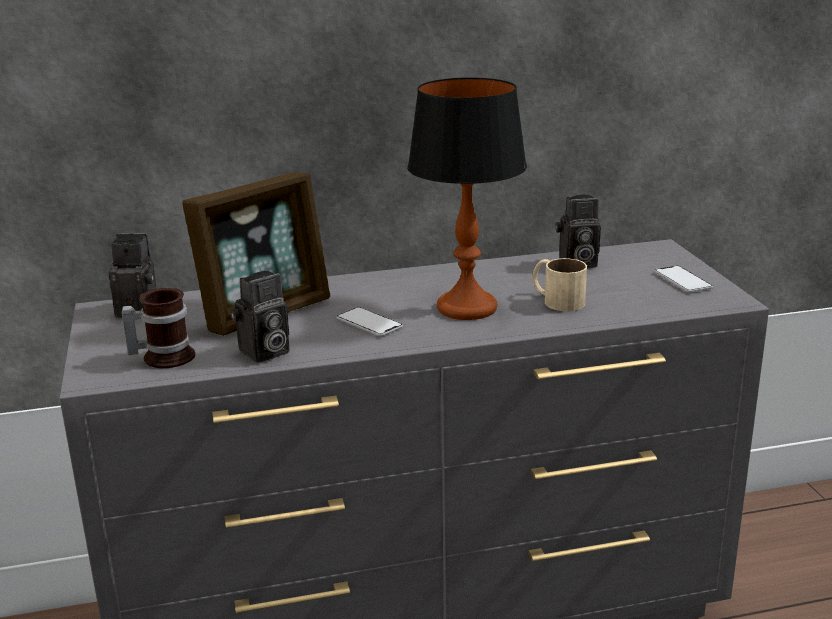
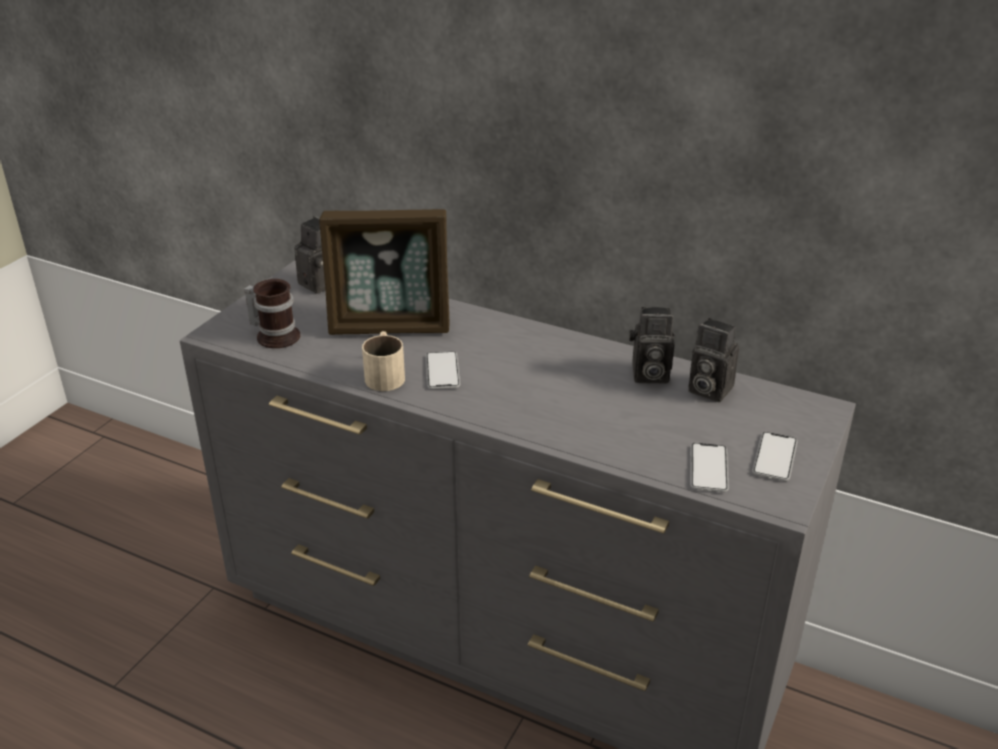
camera: 40 degrees right, 10 degrees up
(263, 353) = (335, 364): camera -> camera (648, 375)
(466, 308) = (535, 392): table lamp -> none
(556, 300) = (620, 421): beige mug -> beige mug (385, 373)
(658, 301) = (708, 468): none -> phone

